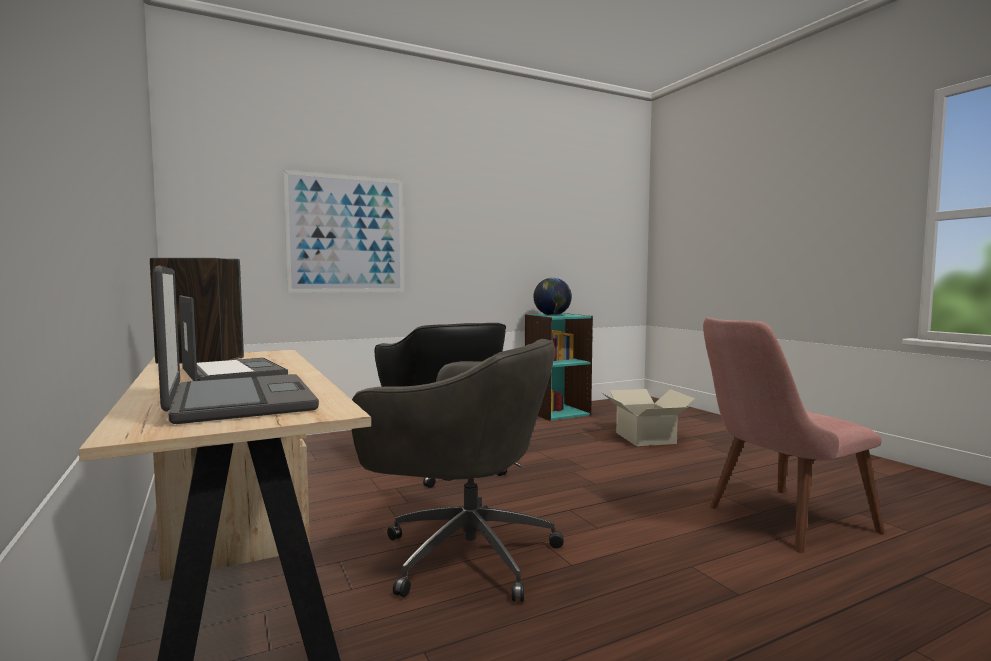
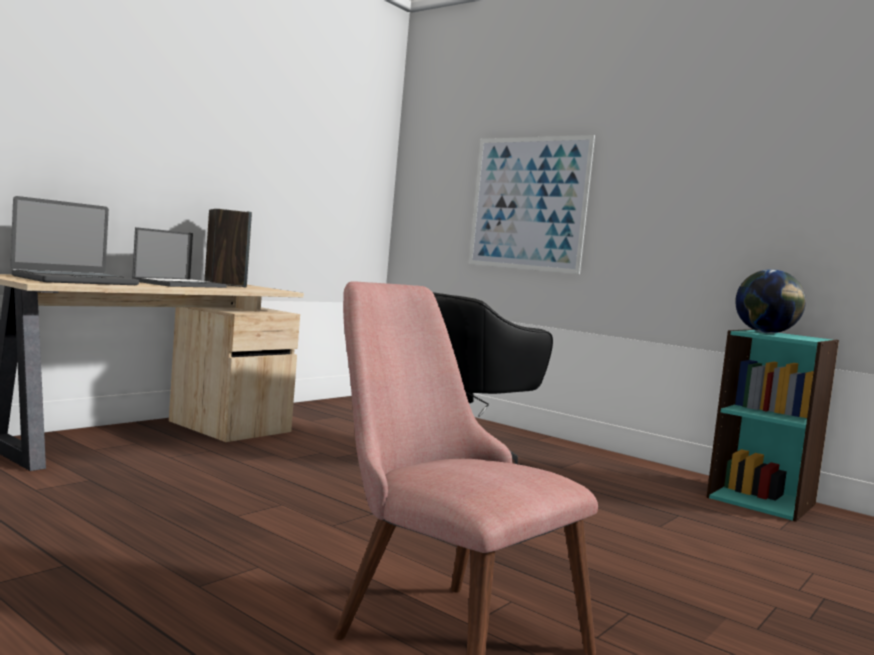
camera: 65 degrees right, 0 degrees up
(464, 554) = (240, 480): grey office chair -> none
(646, 438) = (735, 558): cardboard box -> none

